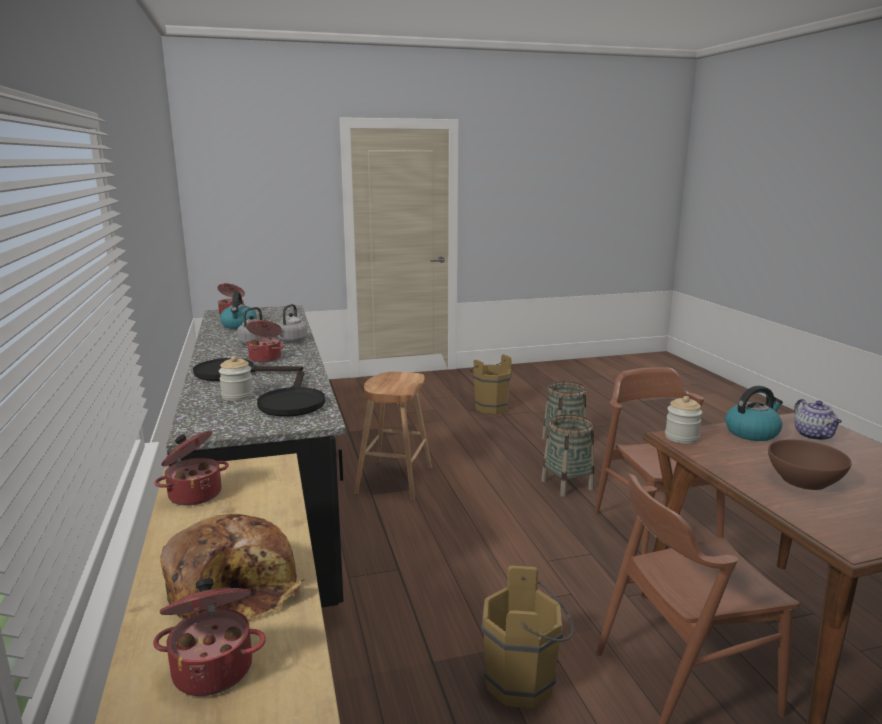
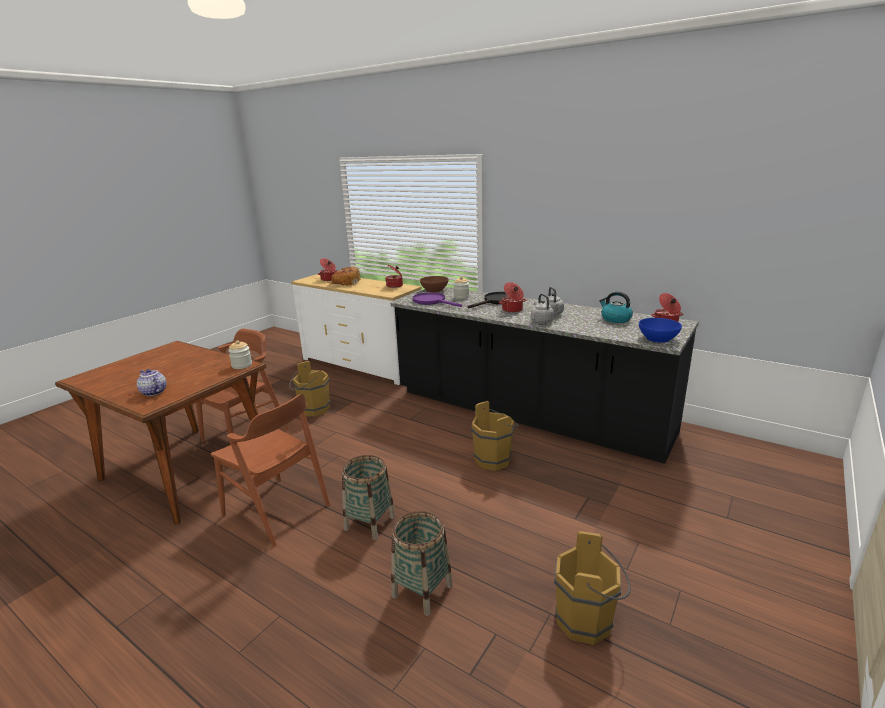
camera: 140 degrees right, 5 degrees up
(281, 310) = (658, 338): none -> blue bowl
(292, 402) = (432, 301): black frying pan -> purple frying pan
(394, 480) = (495, 459): brown stool -> brown bucket
(752, 432) = (196, 382): kettle -> none
(804, 480) = (178, 363): brown bowl -> brown bowl (434, 290)

